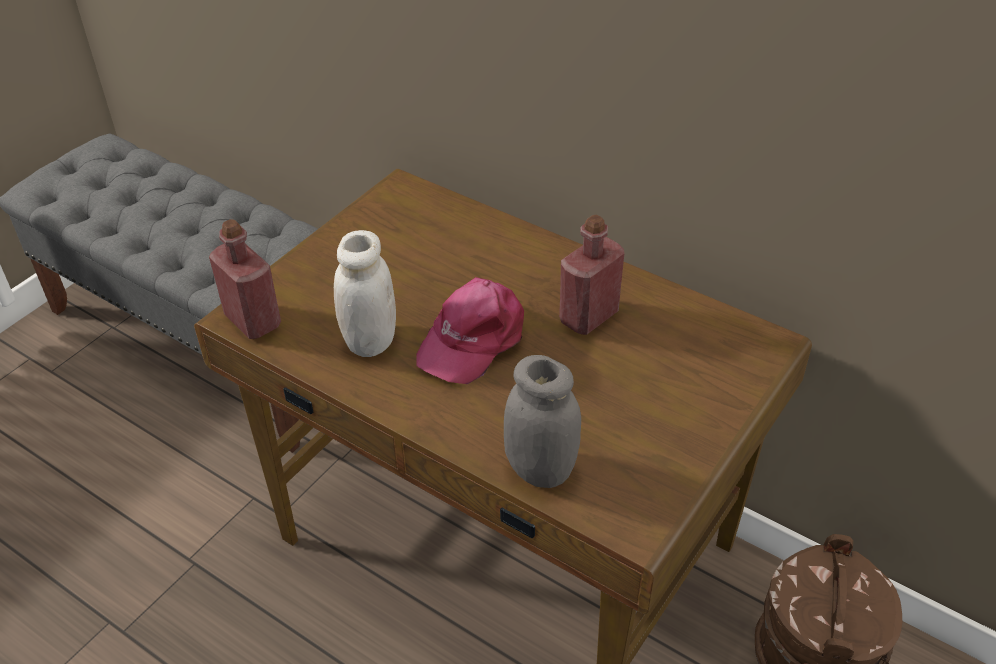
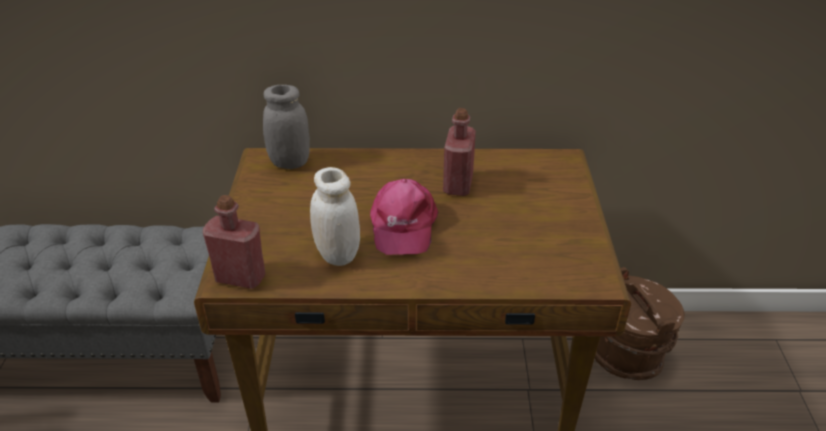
camera: 35 degrees left, 5 degrees down
(540, 469) = (518, 277): grey jar -> grey jar (290, 162)

